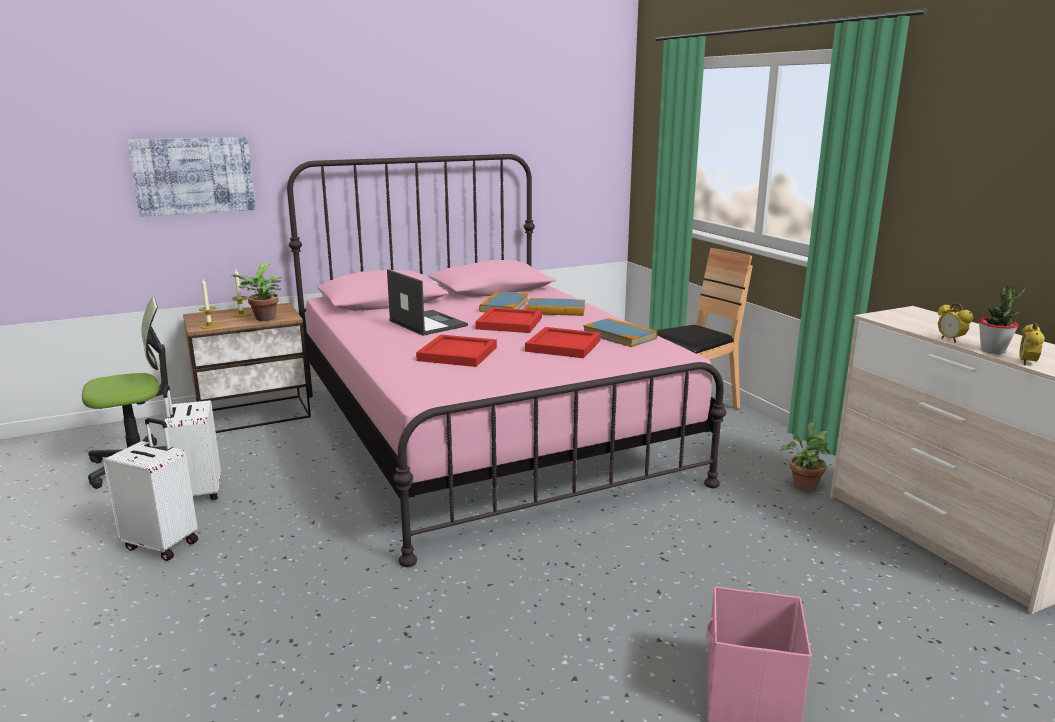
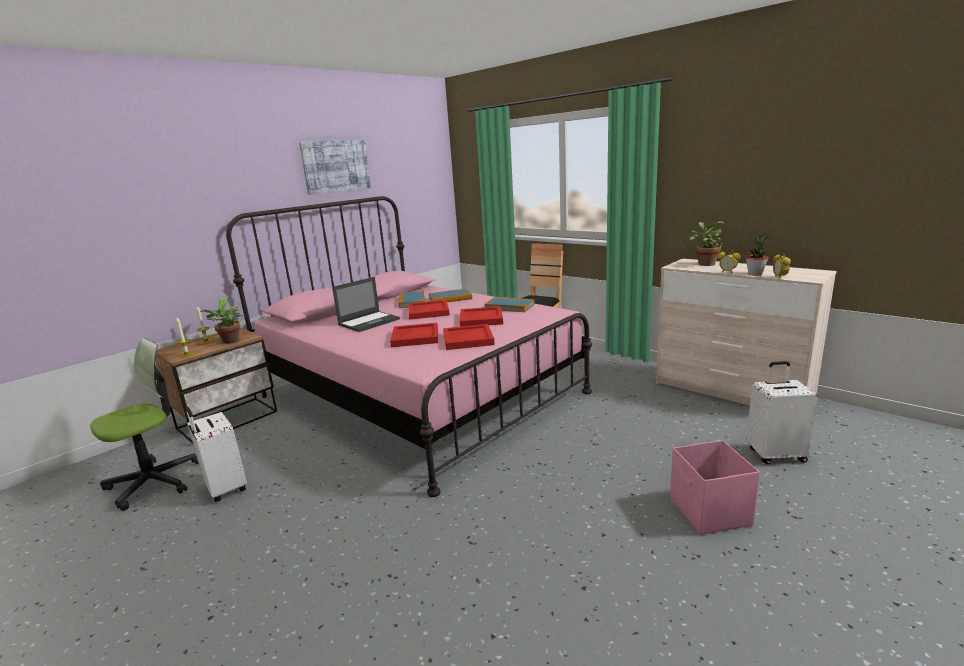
camera: 20 degrees left, 0 degrees up
(162, 544) = (223, 537): white suitcase -> white suitcase (775, 455)
(193, 175) = (145, 234): picture -> picture (336, 166)
(427, 323) = (369, 321): laptop -> laptop turned 105 degrees clockwise
(516, 369) = (467, 339): none -> red tray
(803, 485) = (636, 380): potted plant -> potted plant (705, 264)

